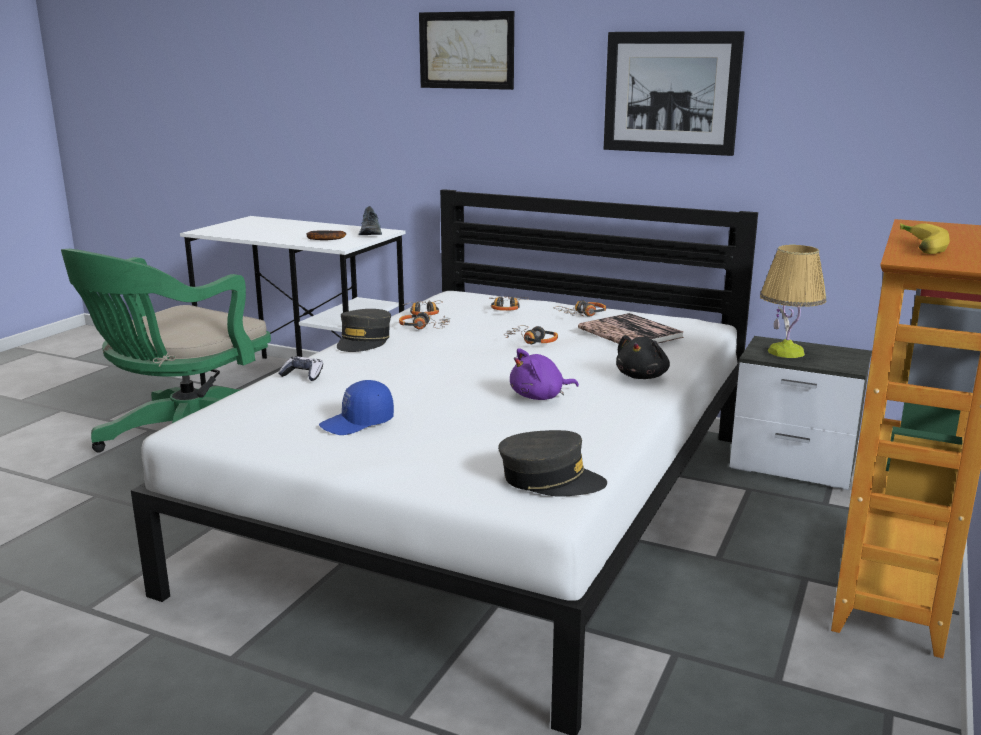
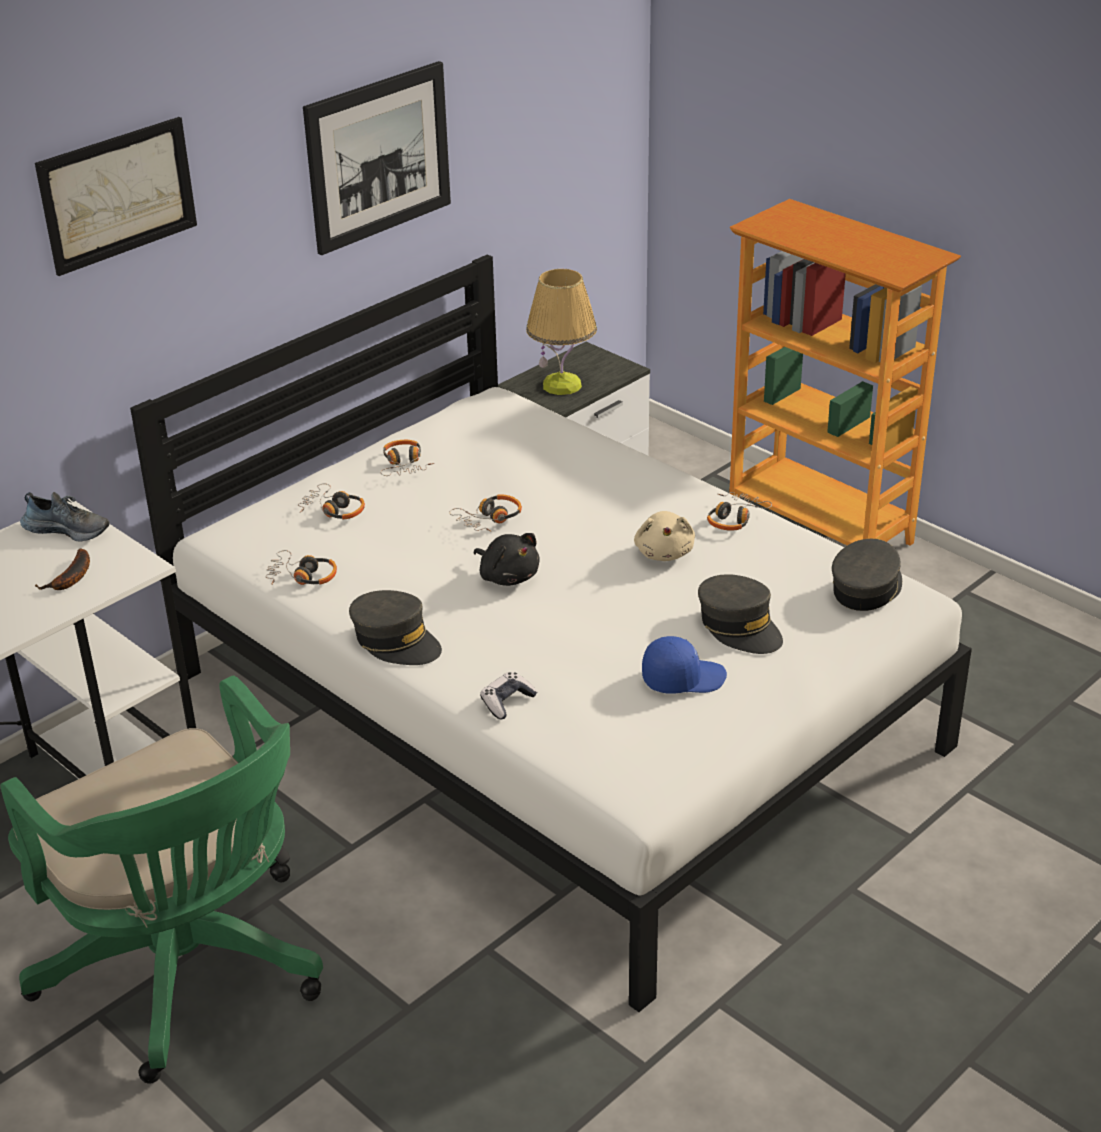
camera: 70 degrees left, 15 degrees up
(358, 423) = (683, 678): blue cap -> blue cap turned 90 degrees counterclockwise
(425, 327) = (370, 585): headphones -> headphones (734, 518)
(446, 435) = (739, 627): none -> grey cap
(540, 397) = (664, 552): purple plush toy -> beige plush toy
(630, 333) = (506, 451): book -> none
(642, 376) = (639, 481): black plush toy -> black plush toy (507, 576)
(917, 247) = (853, 256): banana -> none

